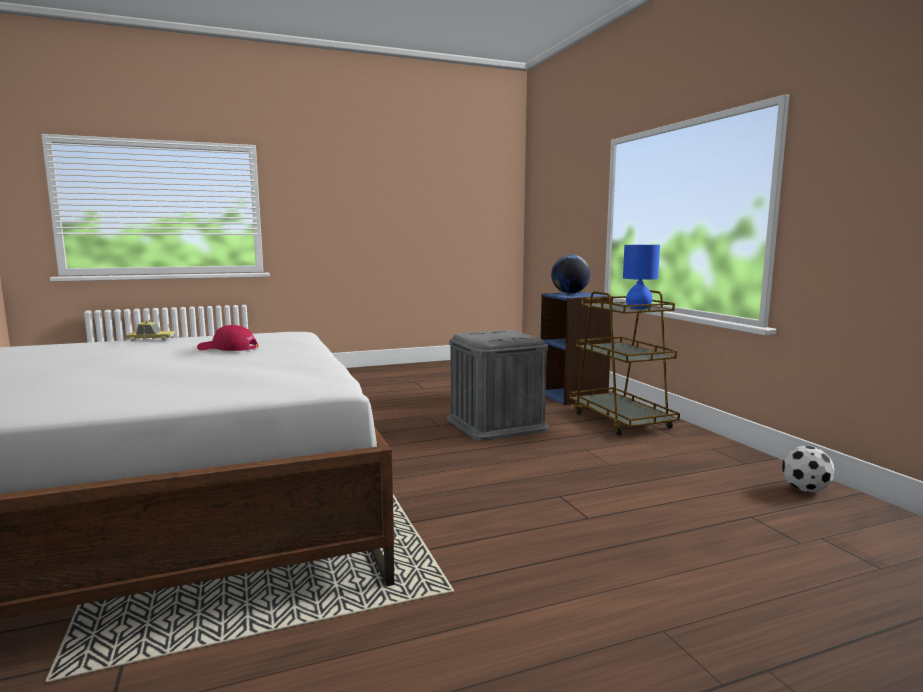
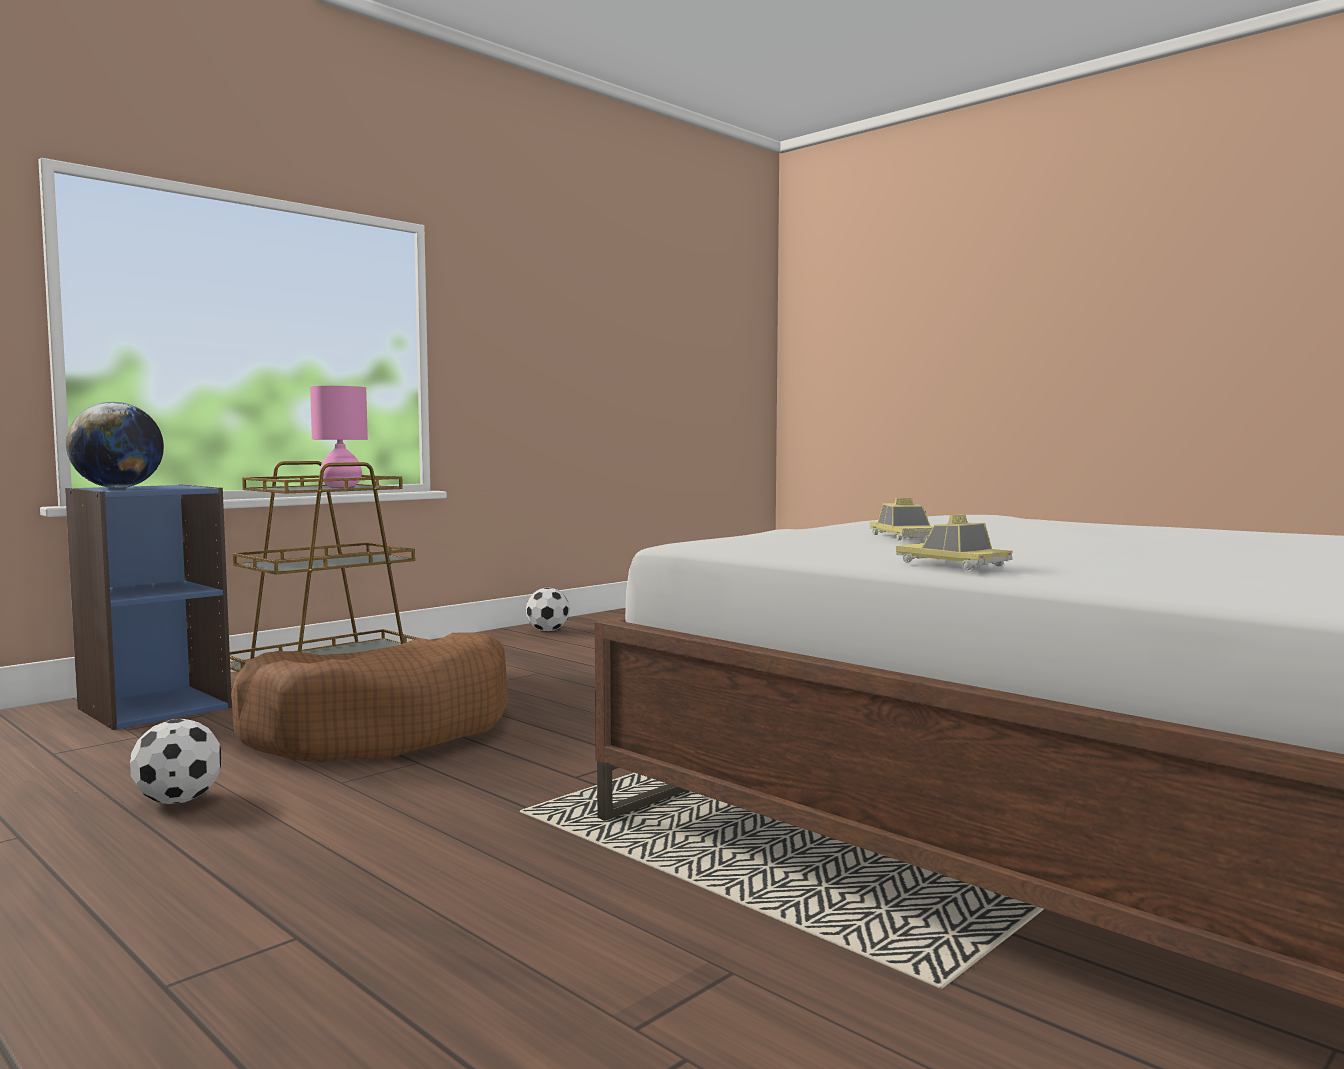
camera: 115 degrees left, 5 degrees down
(227, 348) = (904, 537): red cap -> toy car
(435, 399) = (178, 800): none -> football
(496, 424) = (383, 730): grey storage box -> brown dog bed
(639, 308) = (341, 486): blue table lamp -> pink table lamp

